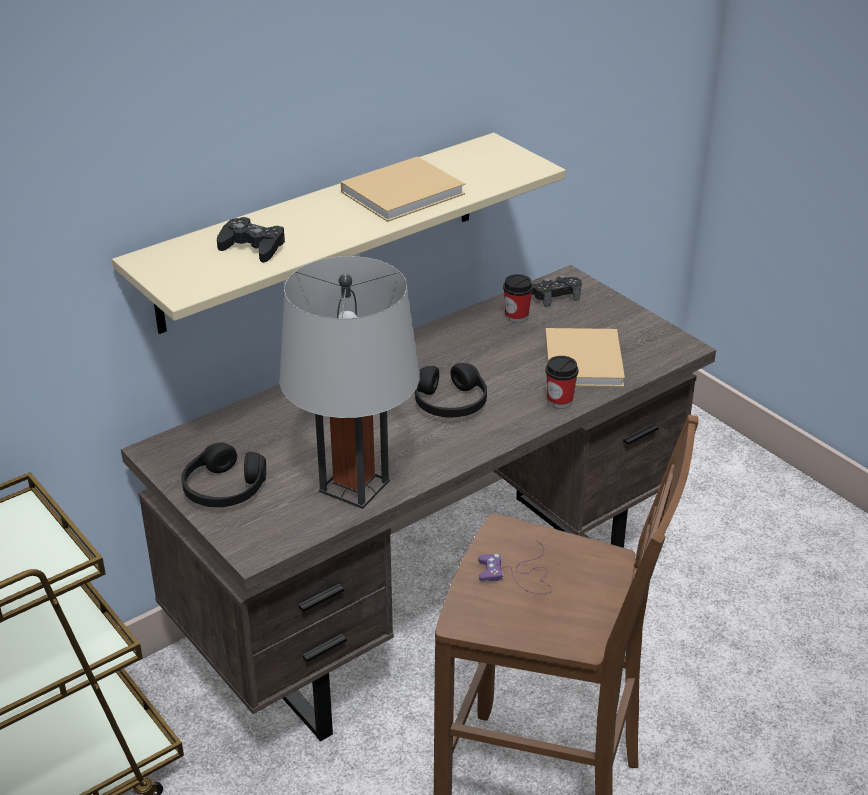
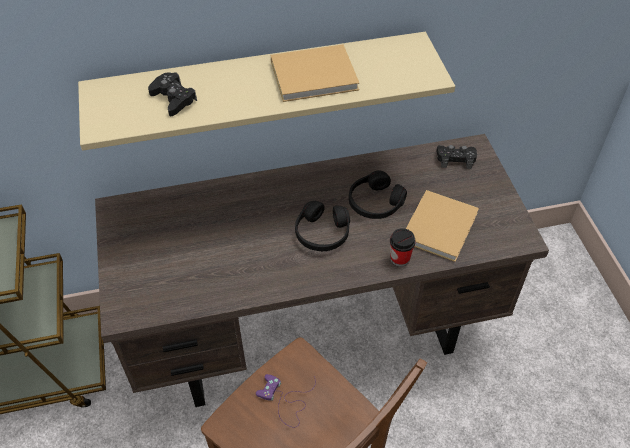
camera: 25 degrees right, 15 degrees up
(224, 489) = (134, 255): black headphones -> black headphones (375, 202)
(354, 486) = (215, 284): grey table lamp -> none
(516, 316) = (415, 170): cup -> none

